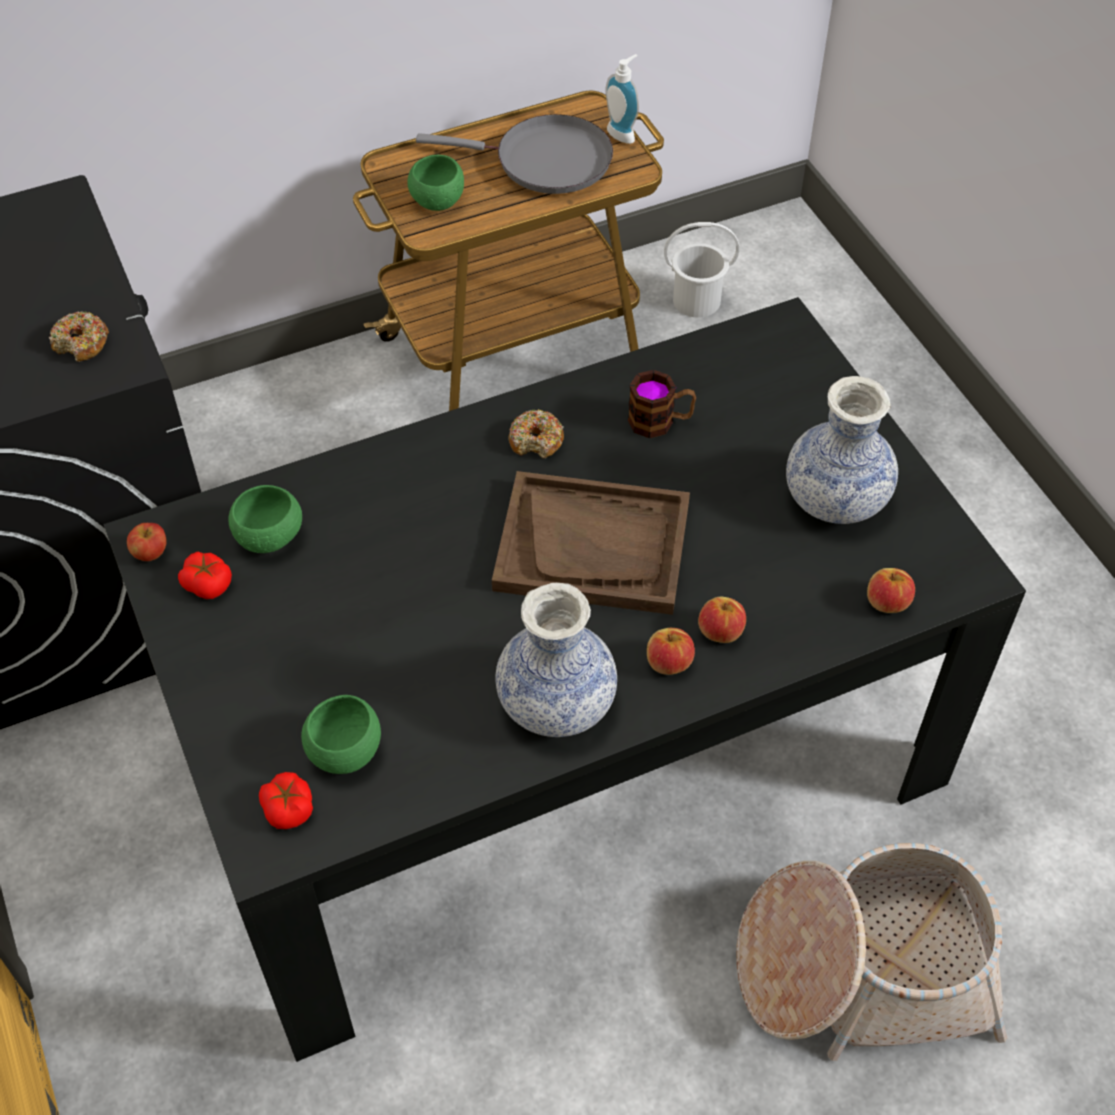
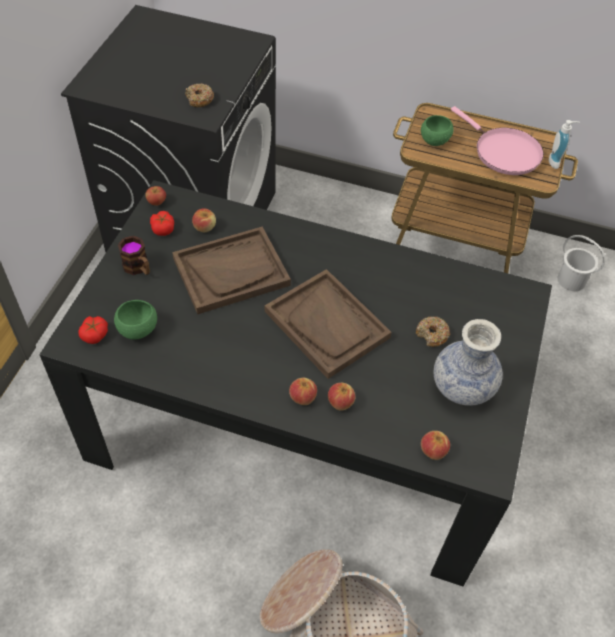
camera: 40 degrees right, 0 degrees up
(269, 537) = (205, 227): green bowl -> apple
(383, 571) = (231, 271): none -> brown tray
(536, 441) = (353, 264): donut -> donut (432, 335)
(545, 161) = (503, 152): grey frying pan -> pink frying pan
(556, 703) = (237, 376): vase -> none
(660, 421) = (418, 294): mug -> mug (138, 268)

